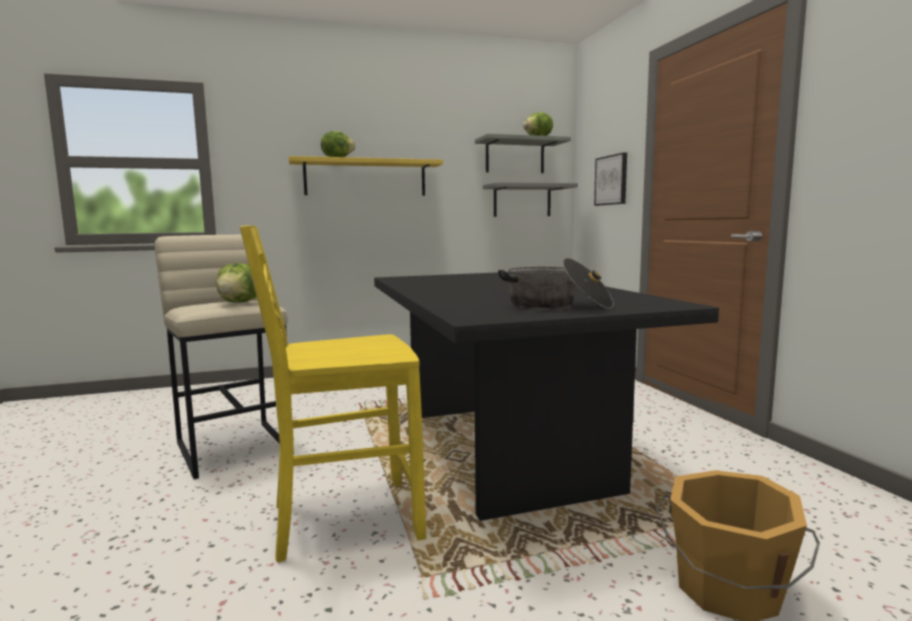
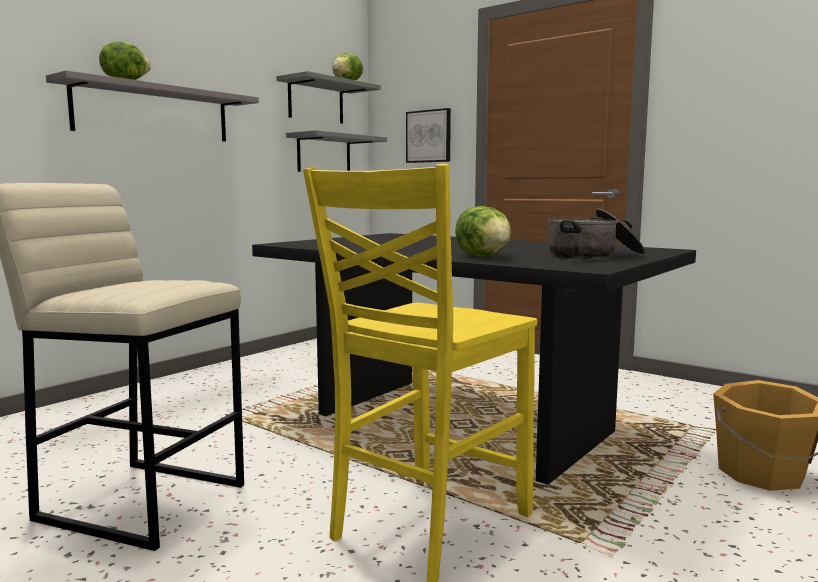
camera: 35 degrees left, 0 degrees up
(240, 302) = (175, 281): lettuce -> lettuce (484, 256)
(365, 178) = (154, 113): yellow shelf -> grey shelf

